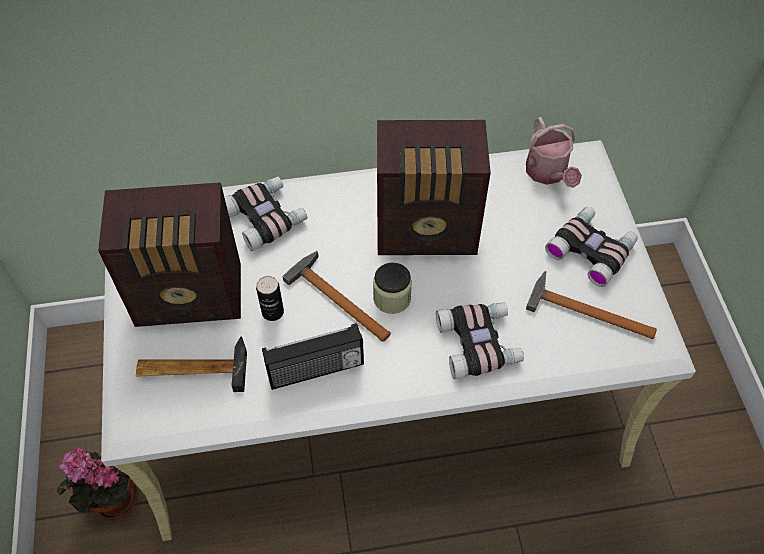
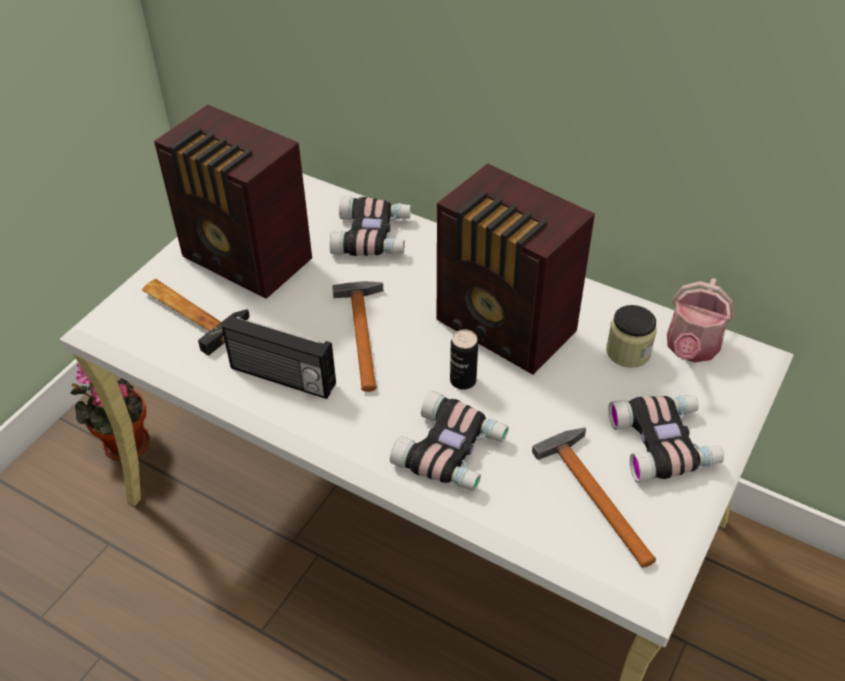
camera: 40 degrees right, 10 degrees down
(273, 312) = (297, 310): can -> can (463, 380)
(392, 298) = (411, 362): jar -> jar (628, 352)

